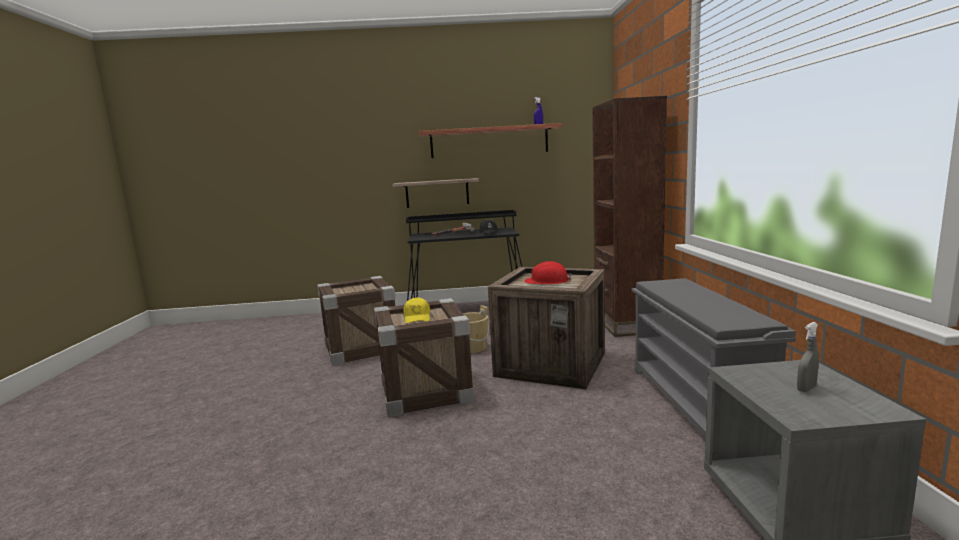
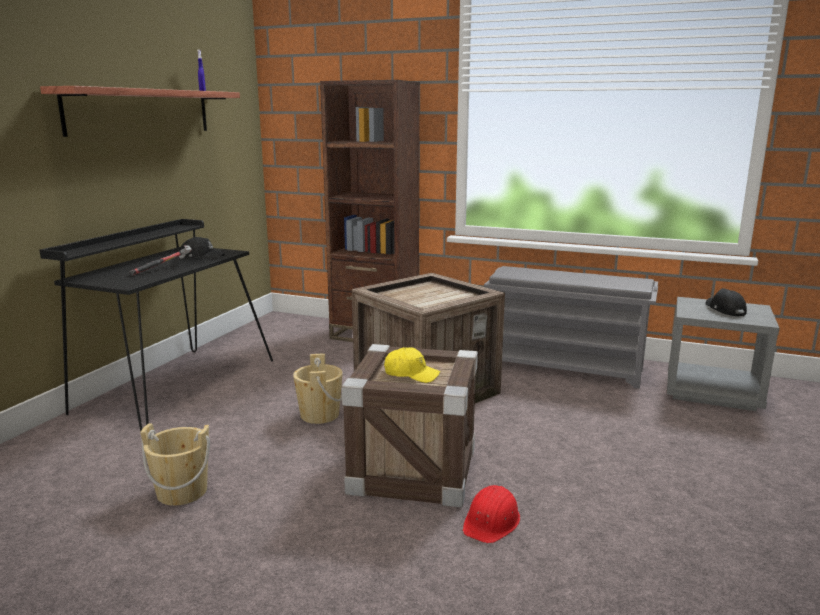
camera: 65 degrees left, 5 degrees up
(361, 348) = (182, 492): crate -> beige bucket
(437, 193) = (77, 200): shelf -> none
(547, 281) = (425, 296): red hard hat -> red hard hat (492, 521)
(806, 389) = (724, 310): grey spray bottle -> black cap

